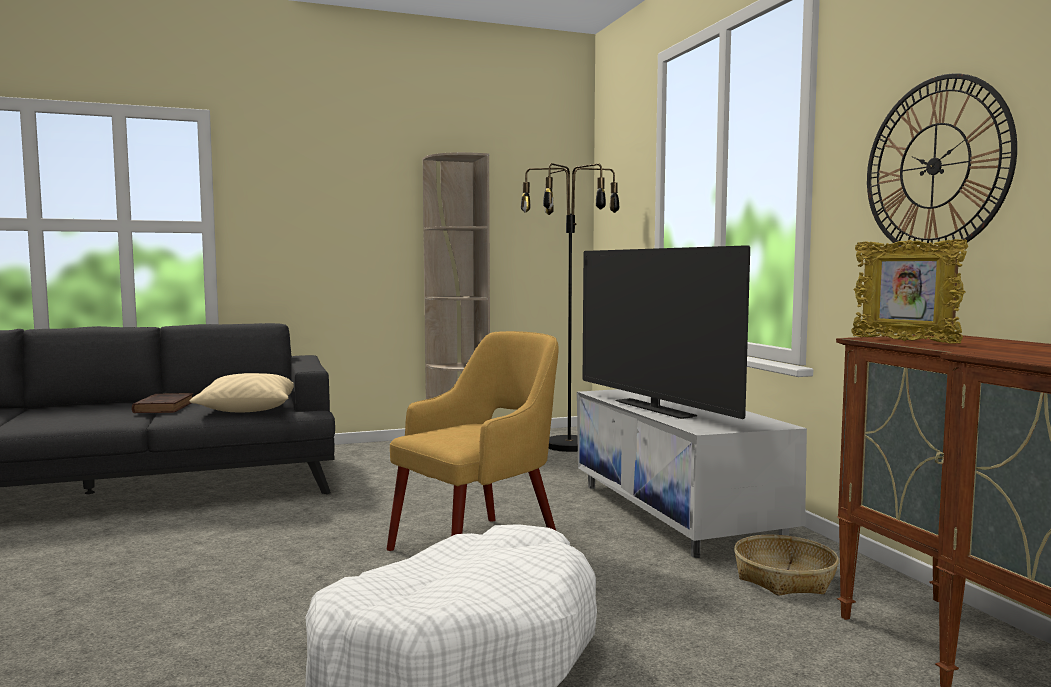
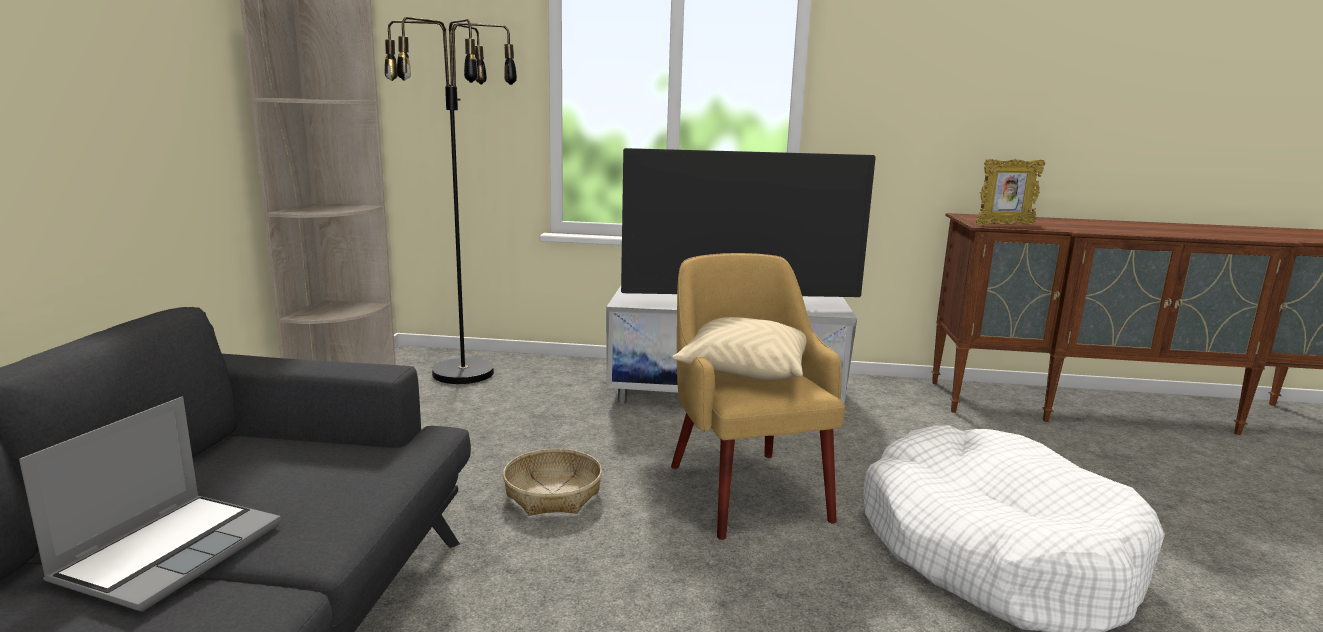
camera: 65 degrees left, 10 degrees up
(164, 407) = (171, 551): brown book -> laptop
(248, 408) = (338, 474): beige pillow -> beige pillow (744, 370)
(784, 578) = (884, 405): basket -> basket (552, 494)
(934, 166) = (934, 95): wall clock -> none

